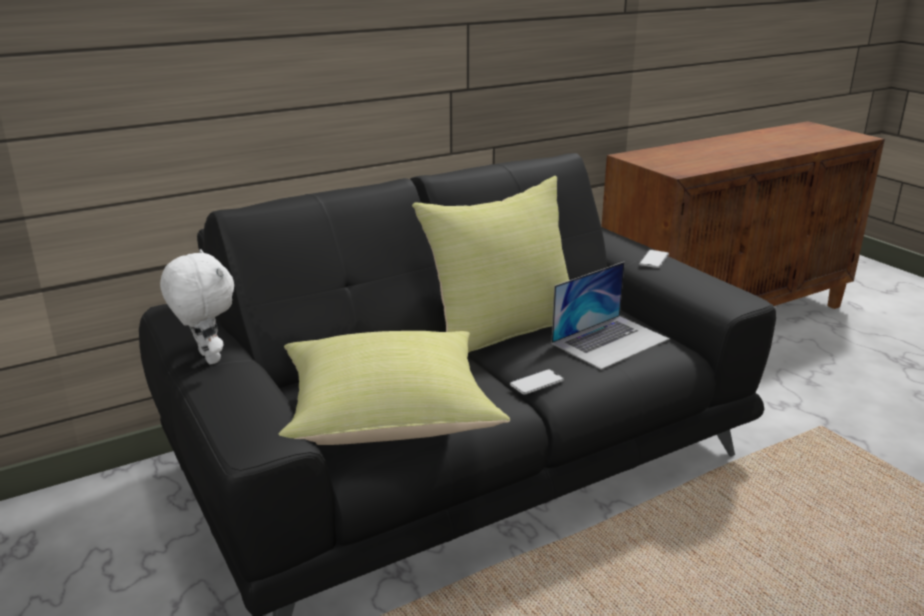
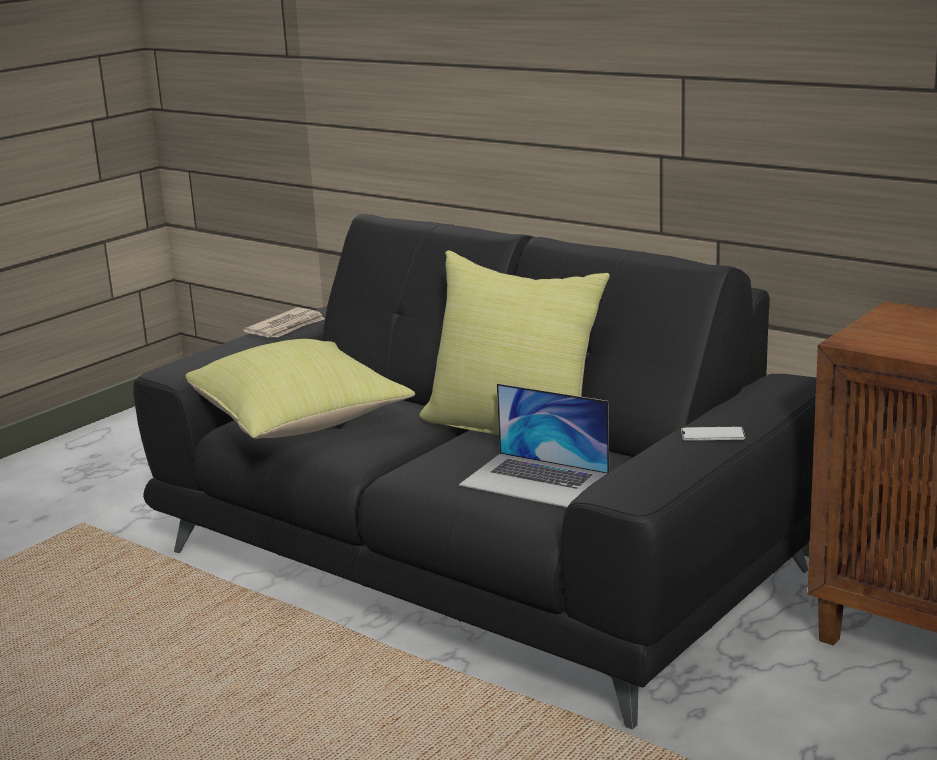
camera: 70 degrees right, 5 degrees down
(207, 358) = (287, 327): white plush toy -> newspaper
(536, 382) = (405, 462): phone -> none

